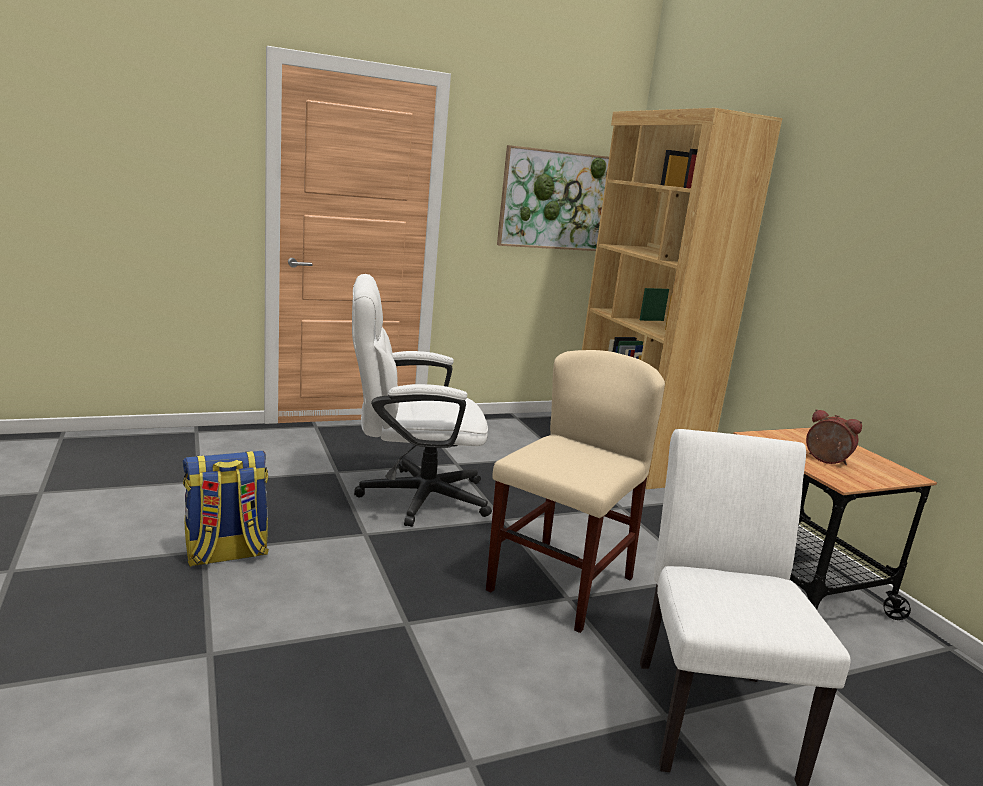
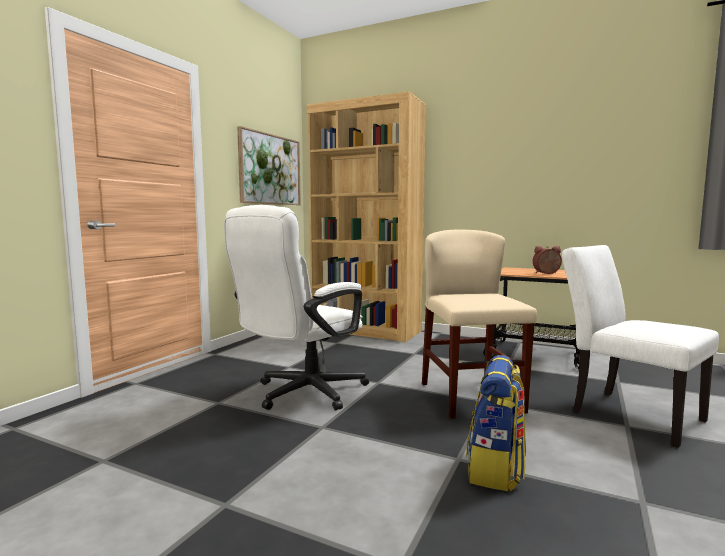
camera: 40 degrees left, 10 degrees down
(226, 554) = (251, 495): backpack -> backpack (496, 469)

